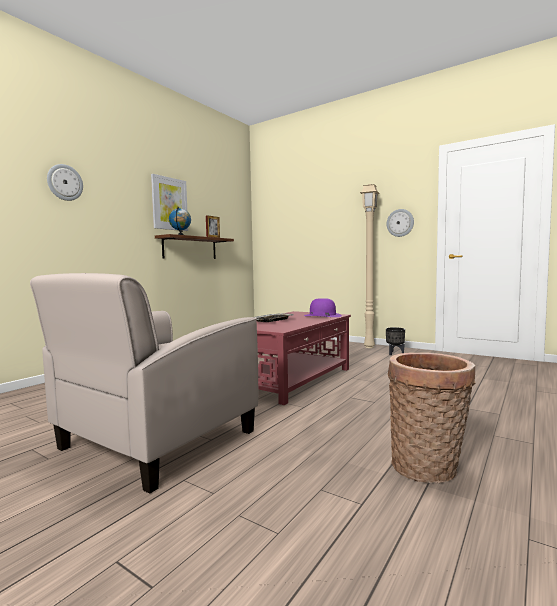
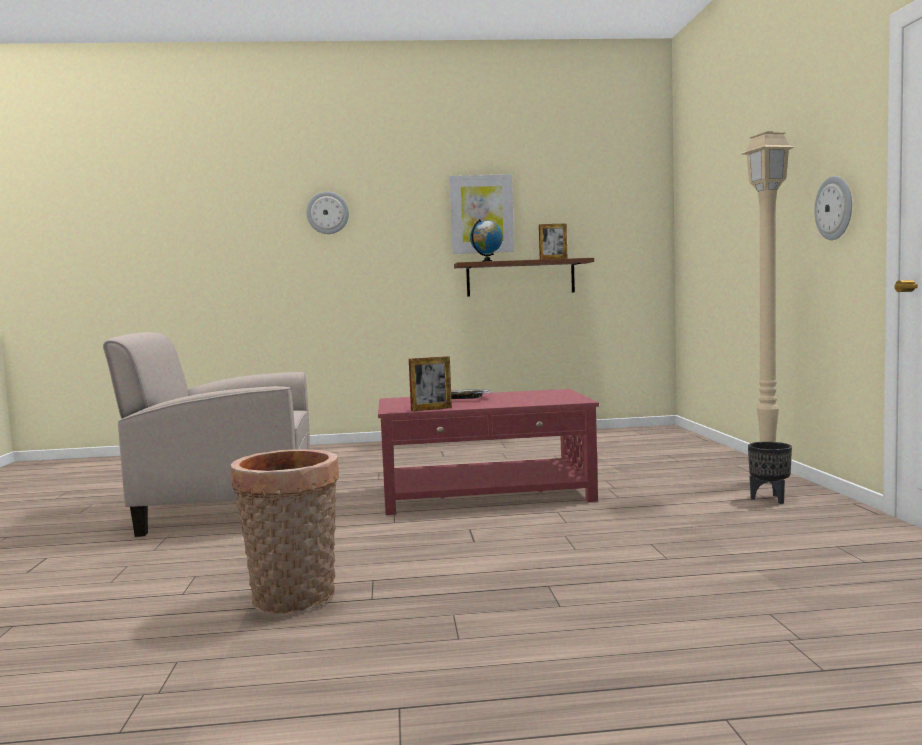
camera: 50 degrees right, 0 degrees up
(297, 326) = (431, 409): none -> picture frame
(322, 315) = (551, 399): purple hat -> none

